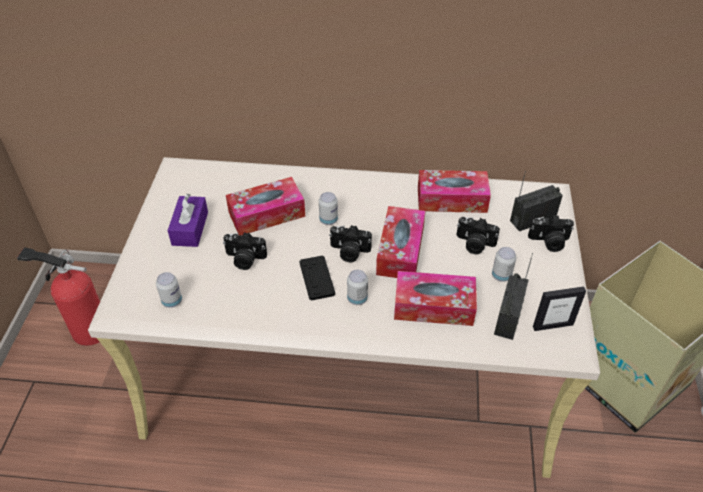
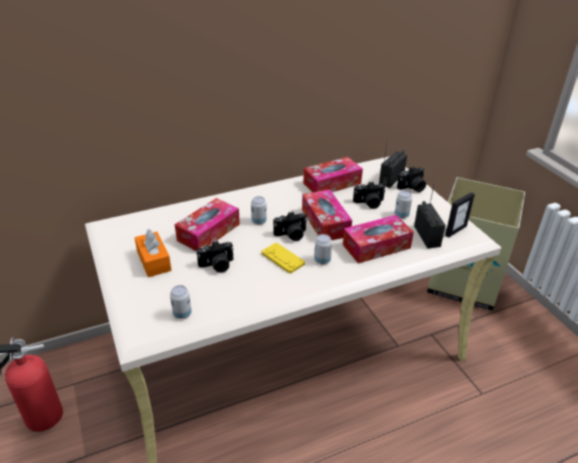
camera: 30 degrees left, 10 degrees down
(190, 228) = (154, 261): purple tissue box -> orange tissue box
(317, 278) = (282, 258): black game controller -> yellow game controller

